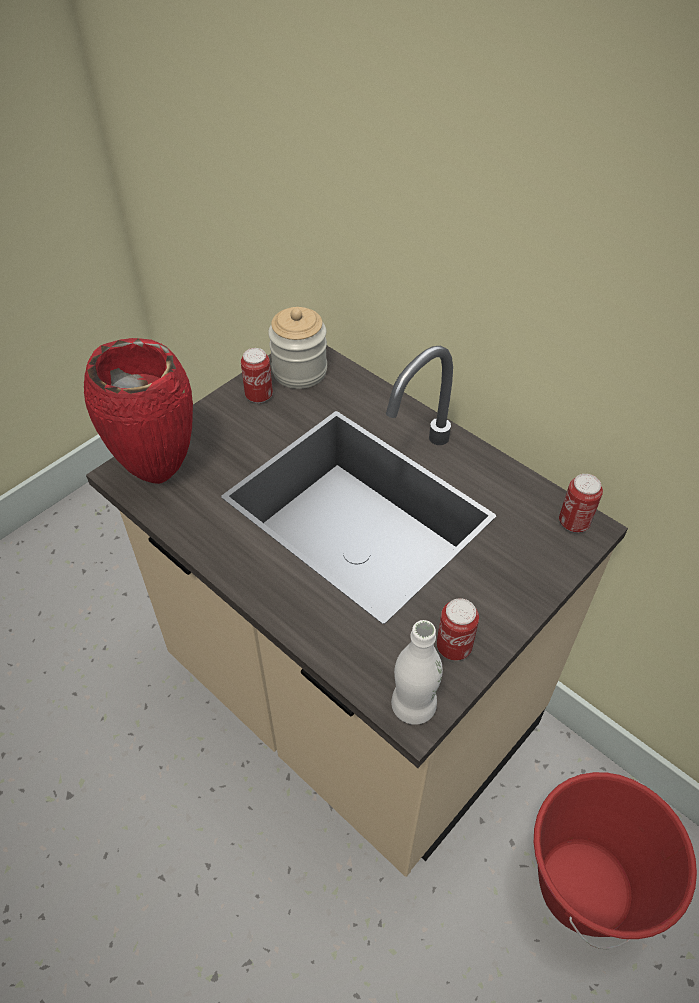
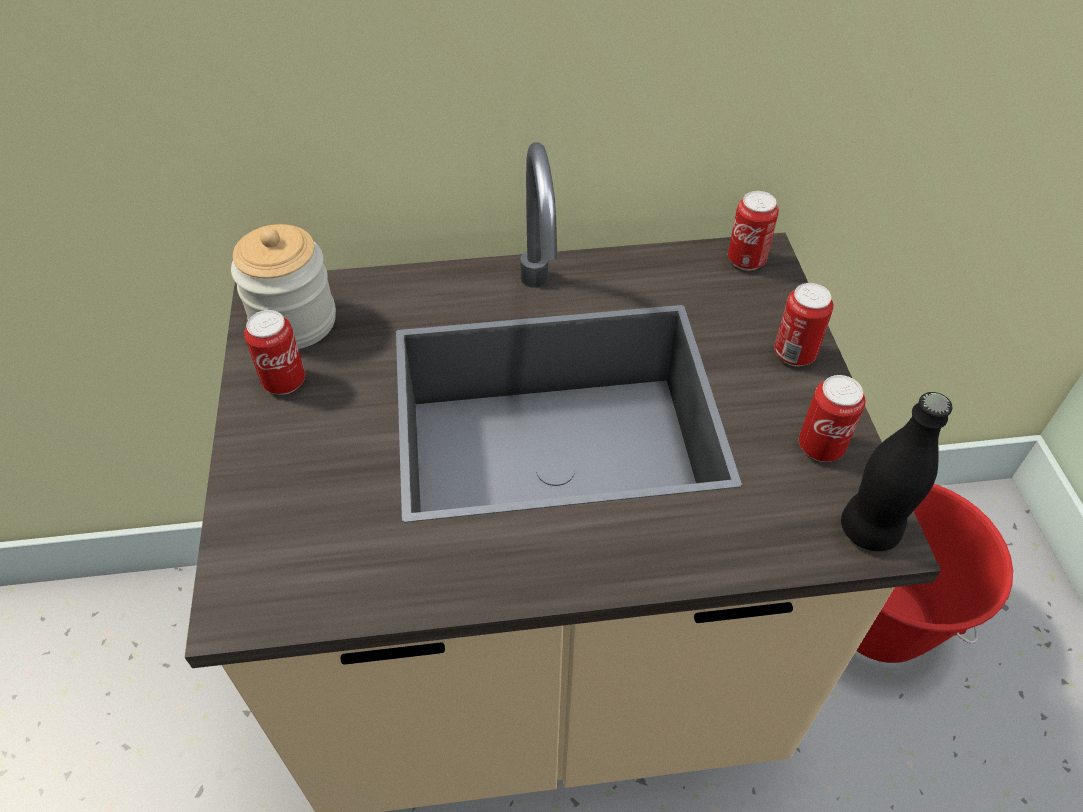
camera: 50 degrees left, 0 degrees up
(161, 474) = (291, 562): red vase -> none
(413, 706) = (869, 530): white bottle -> black bottle
(518, 593) = (794, 354): none -> can

